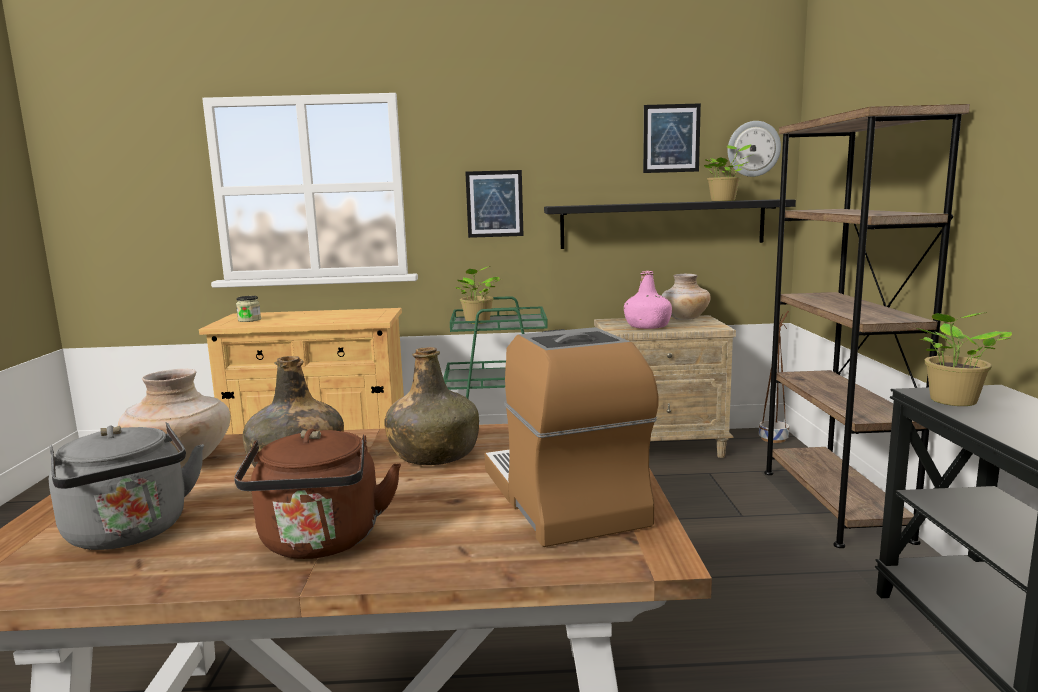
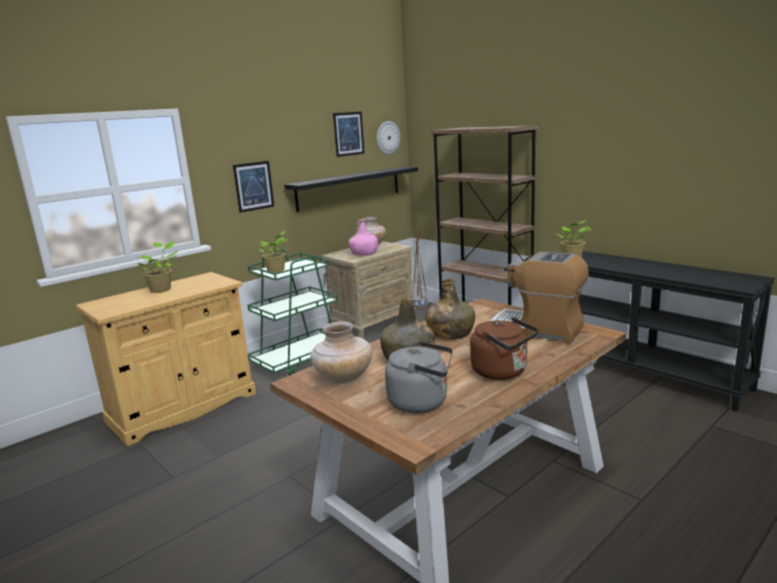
camera: 40 degrees left, 5 degrees up
(249, 320) = (118, 305): jar -> none
(724, 201) = (383, 170): potted plant -> potted plant (162, 289)

